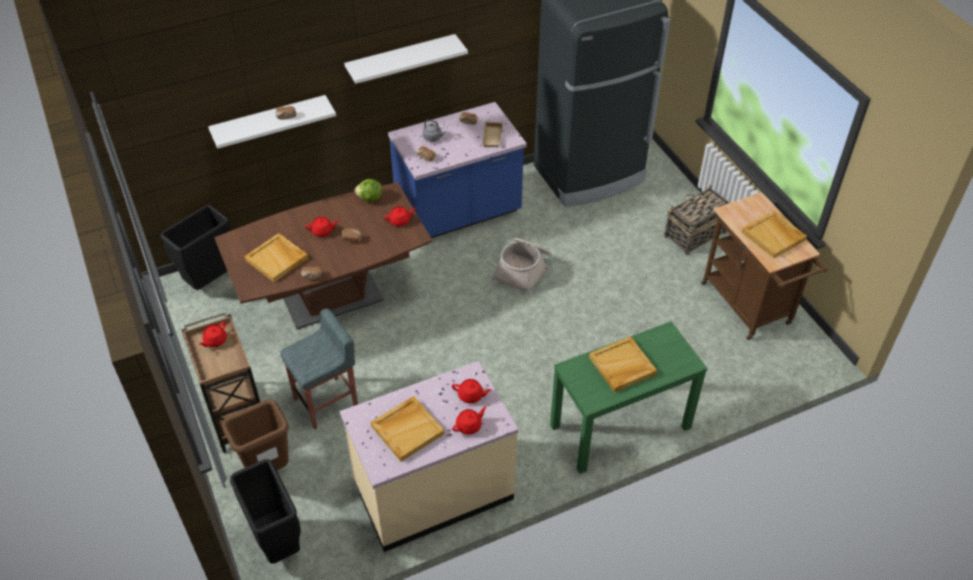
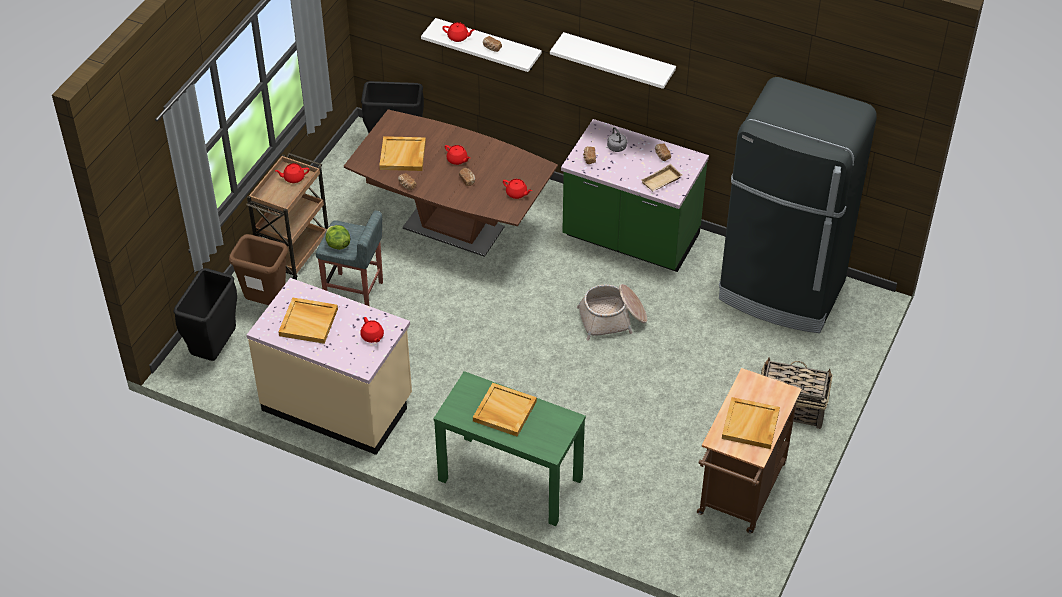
camera: 50 degrees right, 0 degrees up
(370, 198) = (521, 161): lettuce -> lettuce (338, 245)
(459, 213) = (630, 238): blue counter -> green counter
(469, 426) = (344, 352): red teapot -> red teapot (458, 37)

